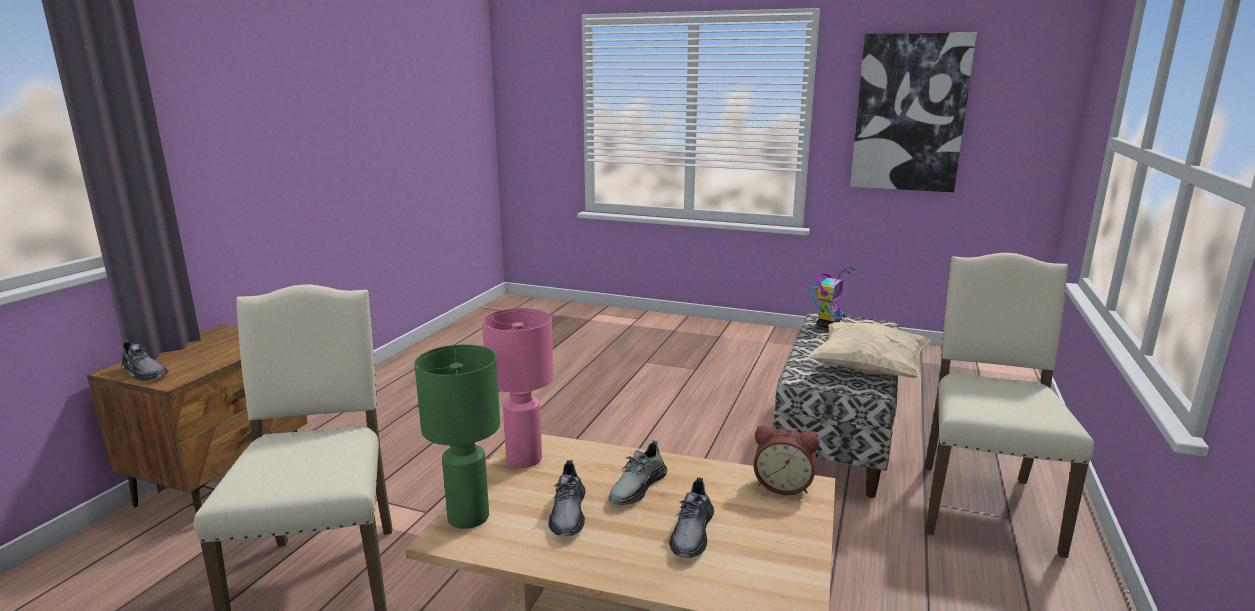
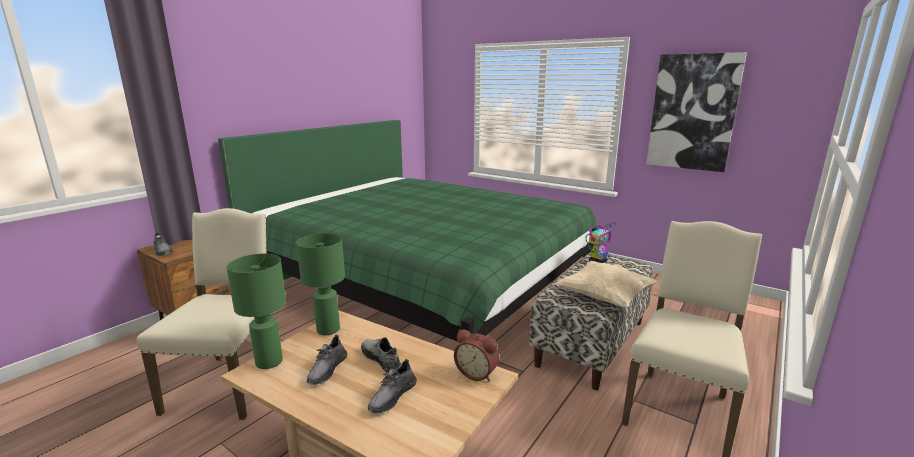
camera: 15 degrees right, 0 degrees up
(524, 459) = (328, 329): pink table lamp -> green table lamp
(558, 391) = (423, 286): none -> green bed
(637, 487) = (381, 359): grey shoe -> grey shoe turned 90 degrees clockwise

